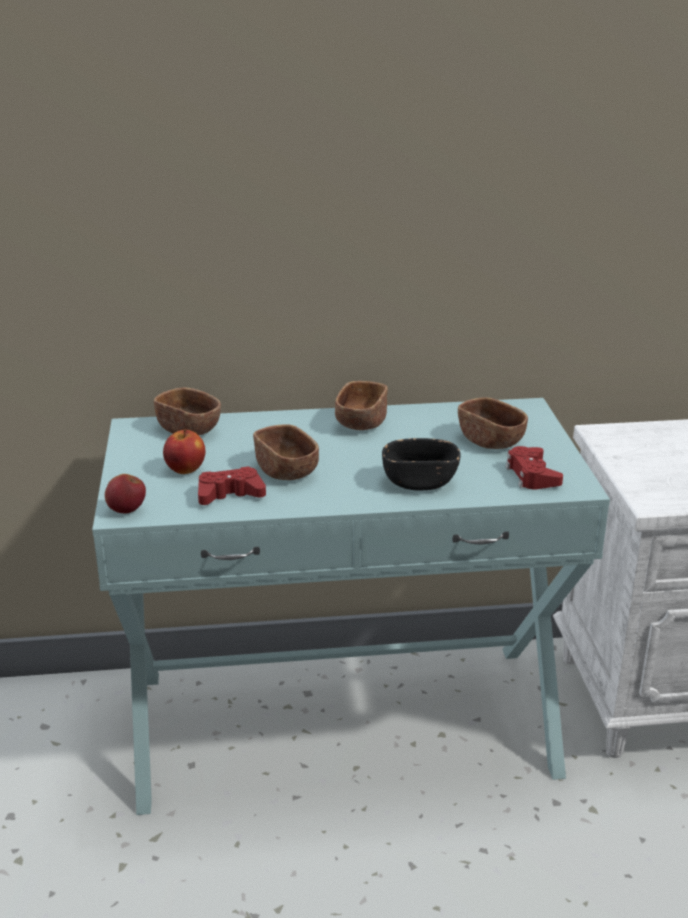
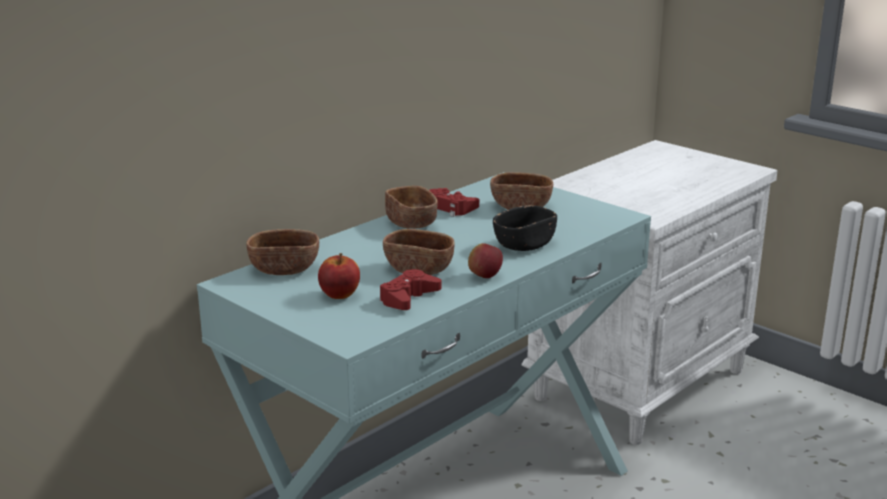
camera: 40 degrees left, 5 degrees down
(127, 510) = (349, 336): apple -> apple (485, 276)
(532, 475) = (584, 218): red game controller -> red game controller (449, 208)

